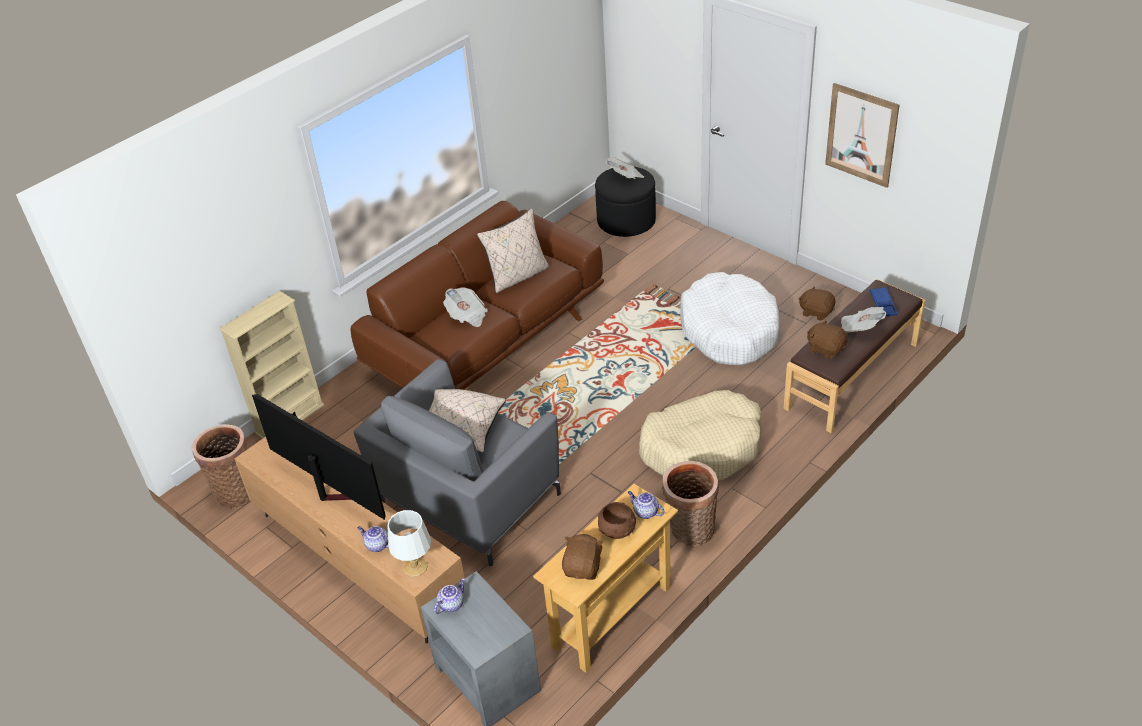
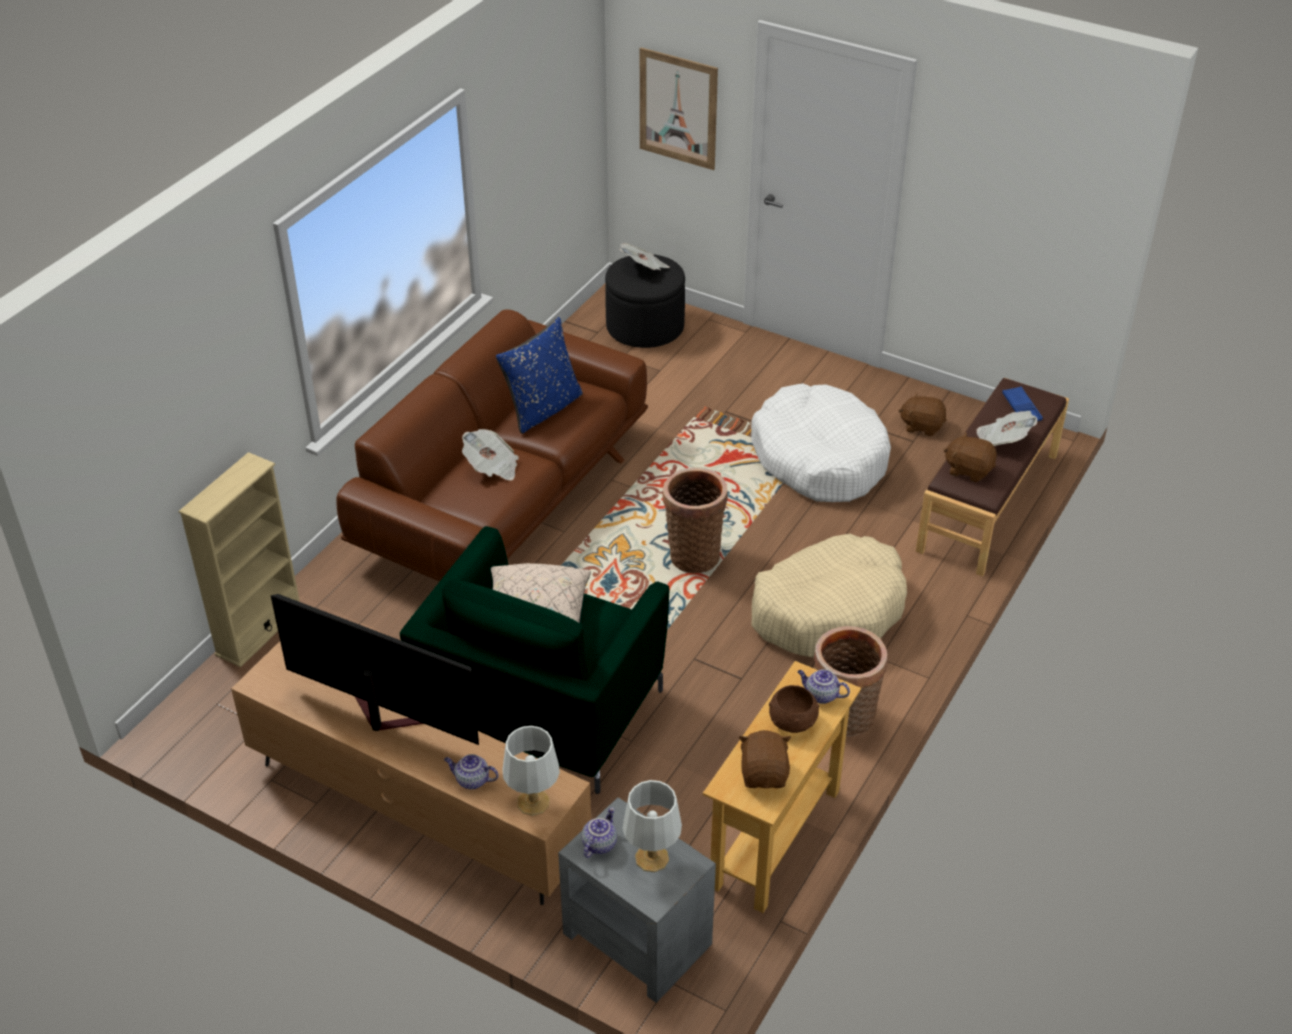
camera: 15 degrees left, 0 degrees up
(236, 491) = (212, 736): basket -> basket (693, 554)
(467, 499) = (541, 711): grey armchair -> green armchair
(486, 620) = (651, 858): none -> white table lamp
(517, 276) = (543, 409): beige pillow -> blue pillow
(861, 135) = (976, 196): picture -> picture (678, 108)

